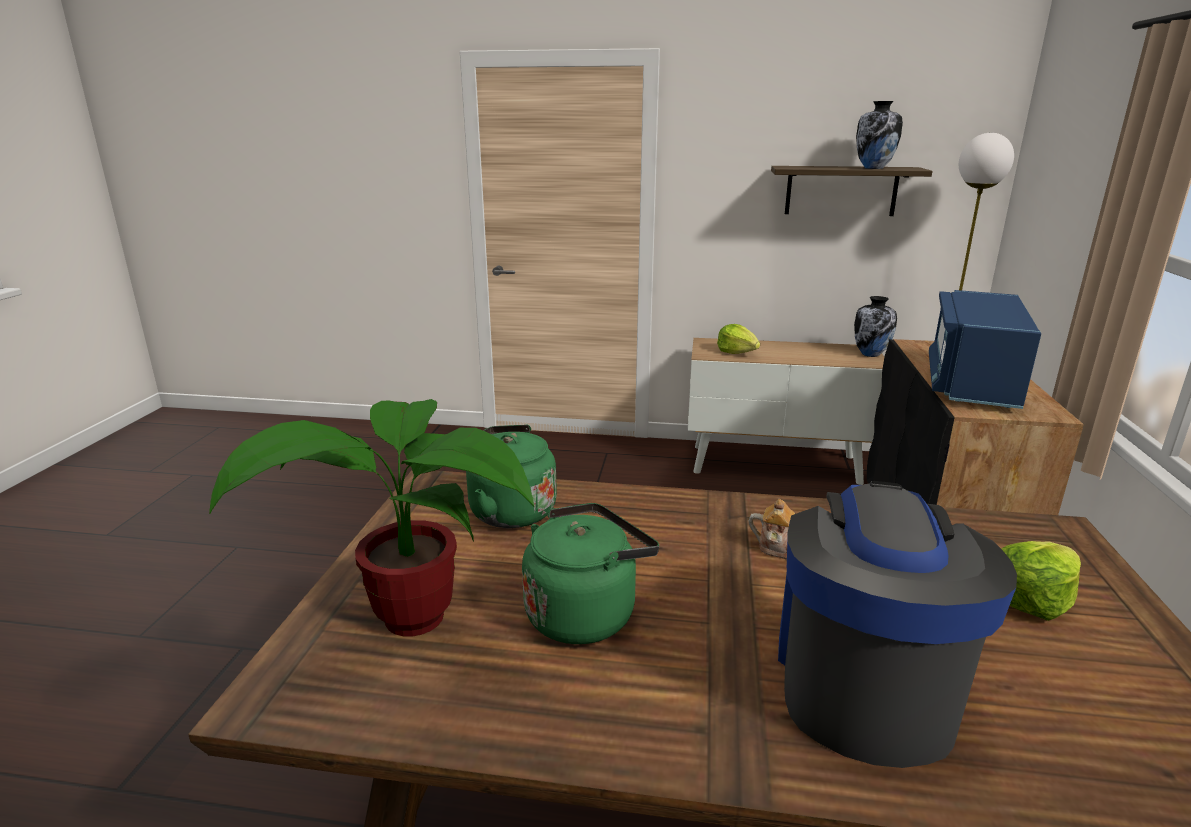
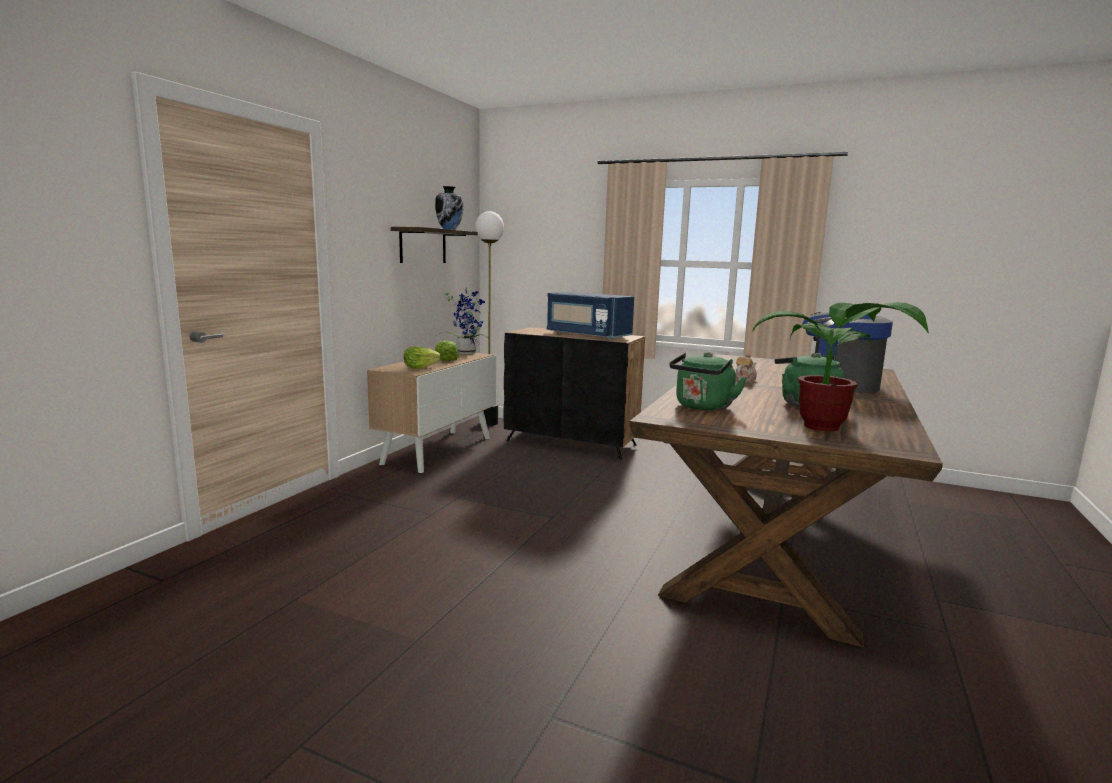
camera: 75 degrees left, 10 degrees down
(871, 354) = (466, 353): vase -> potted plant
(1030, 599) = (777, 366): lettuce -> lettuce (446, 360)

